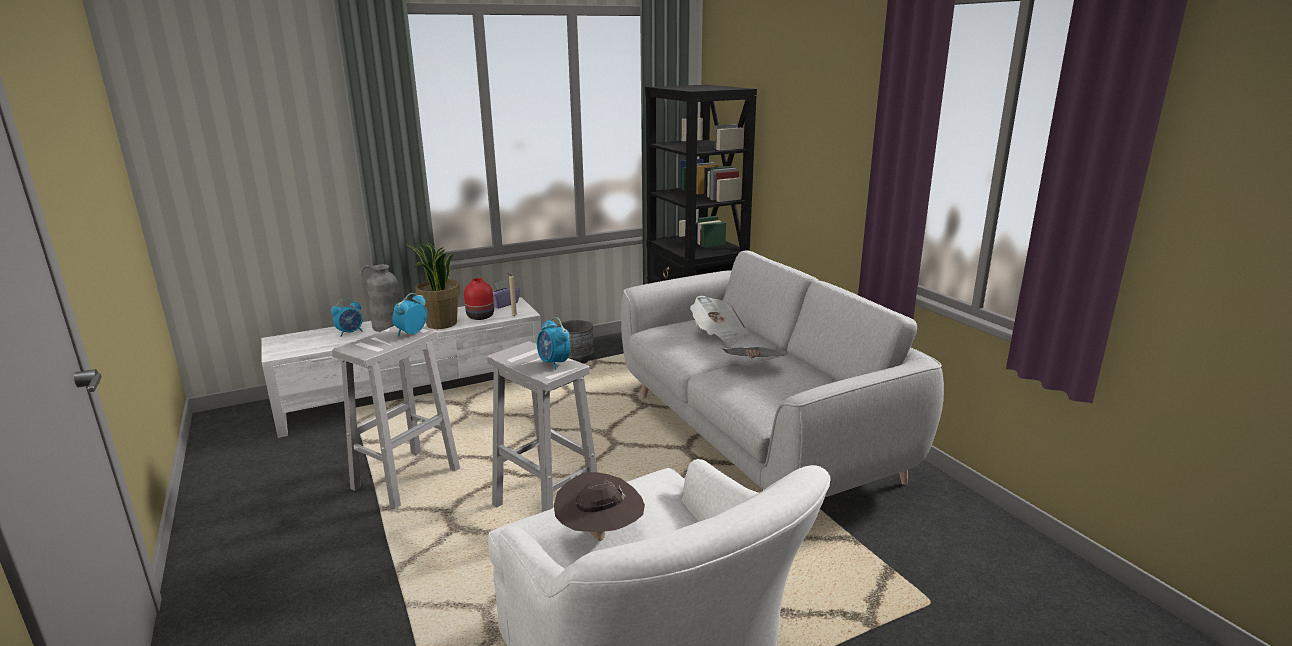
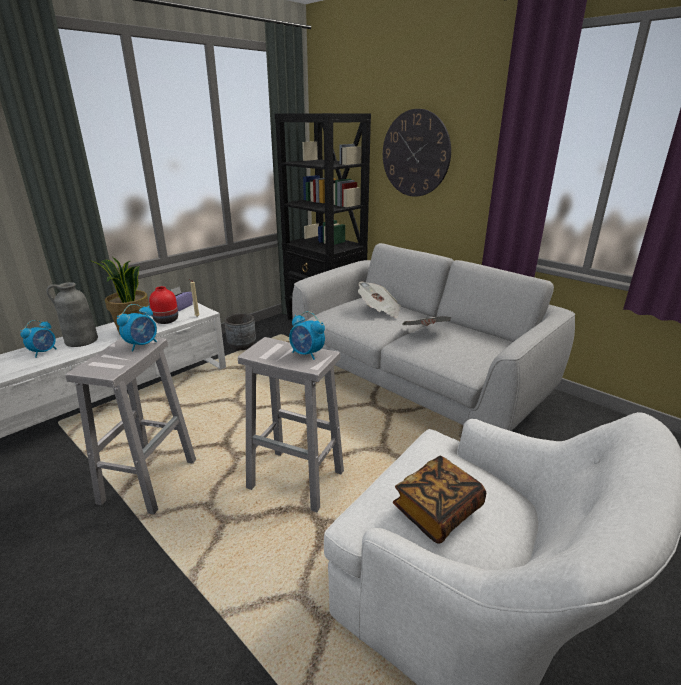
camera: 20 degrees left, 5 degrees up
(411, 333) = (142, 345): alarm clock -> alarm clock turned 150 degrees counterclockwise
(600, 535) = (437, 511): brown hat -> book
(801, 141) = (415, 154): none -> wall clock

